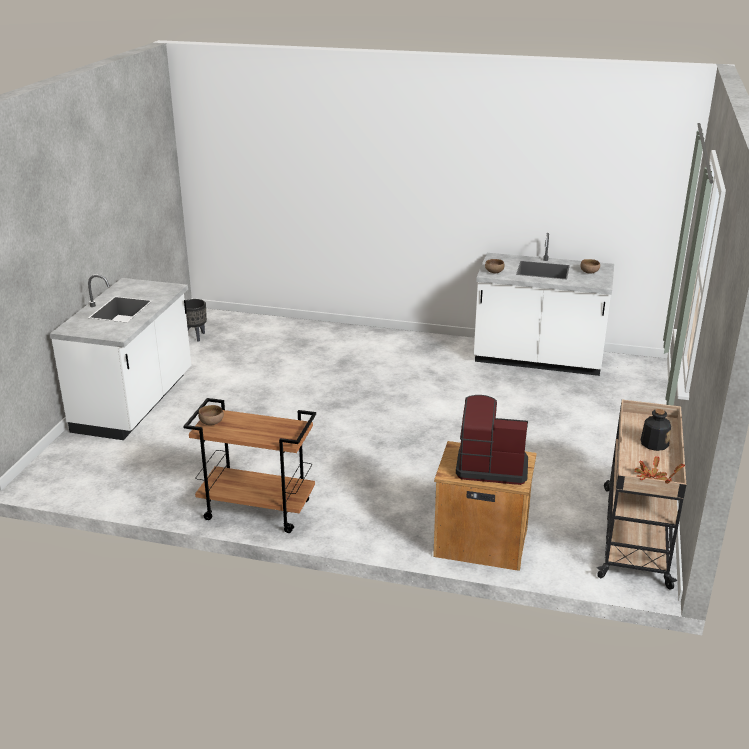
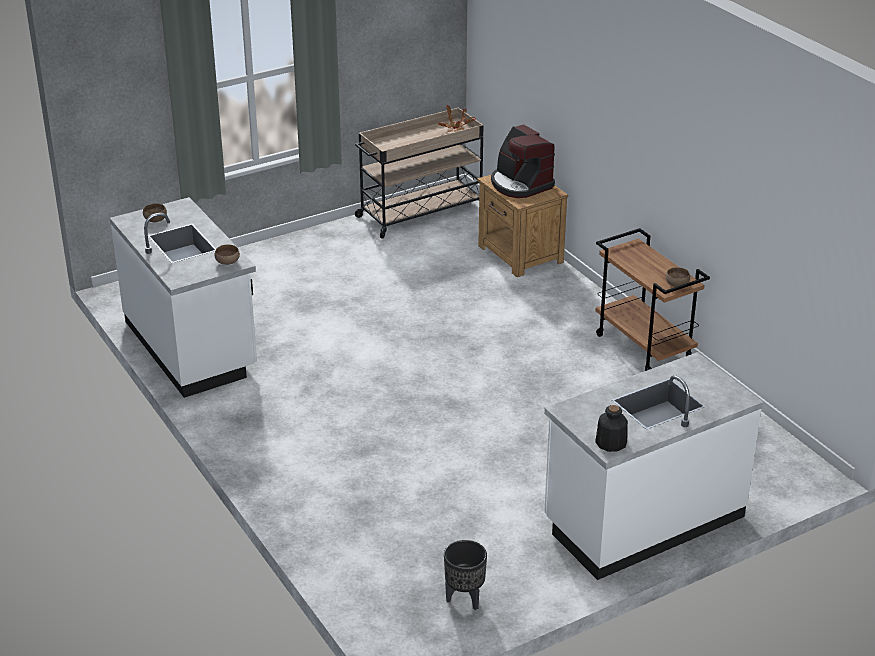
camera: 135 degrees left, 5 degrees up
(654, 443) = (410, 139): bottle -> bottle (611, 443)

